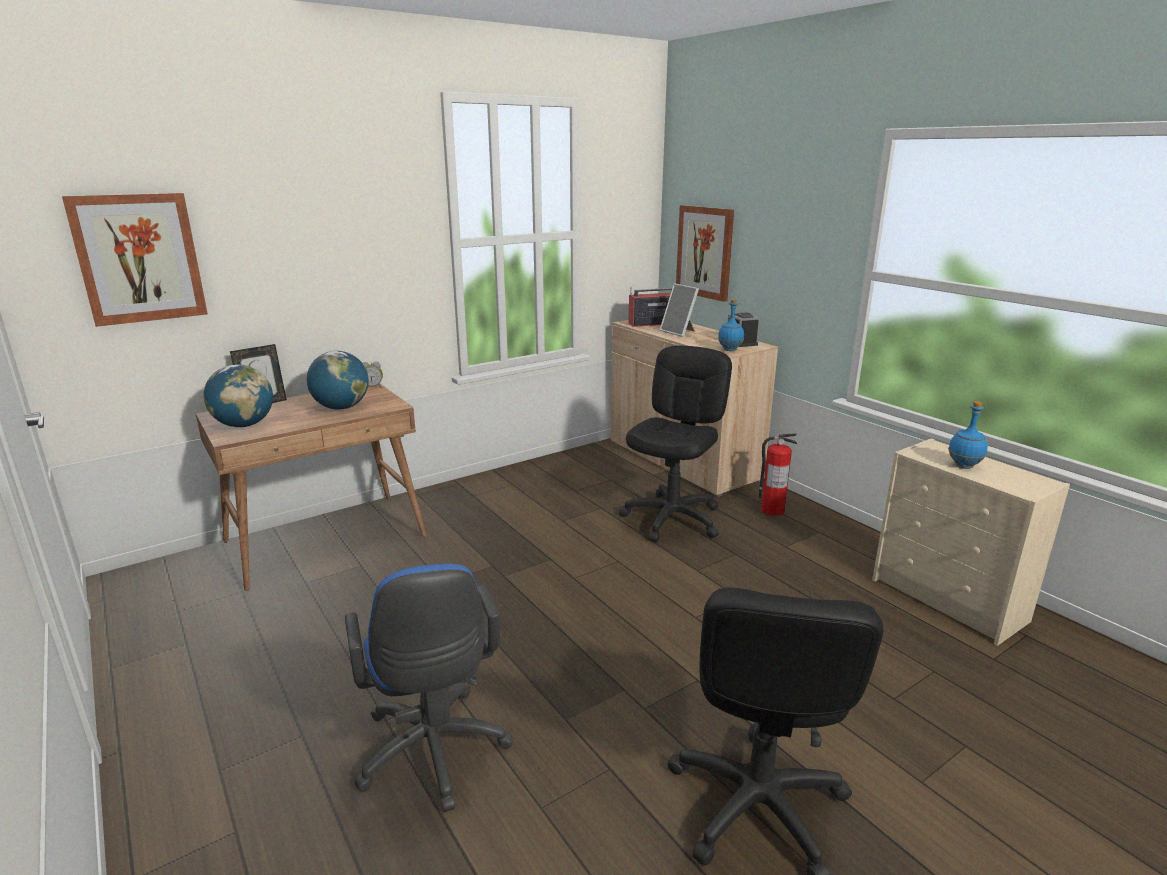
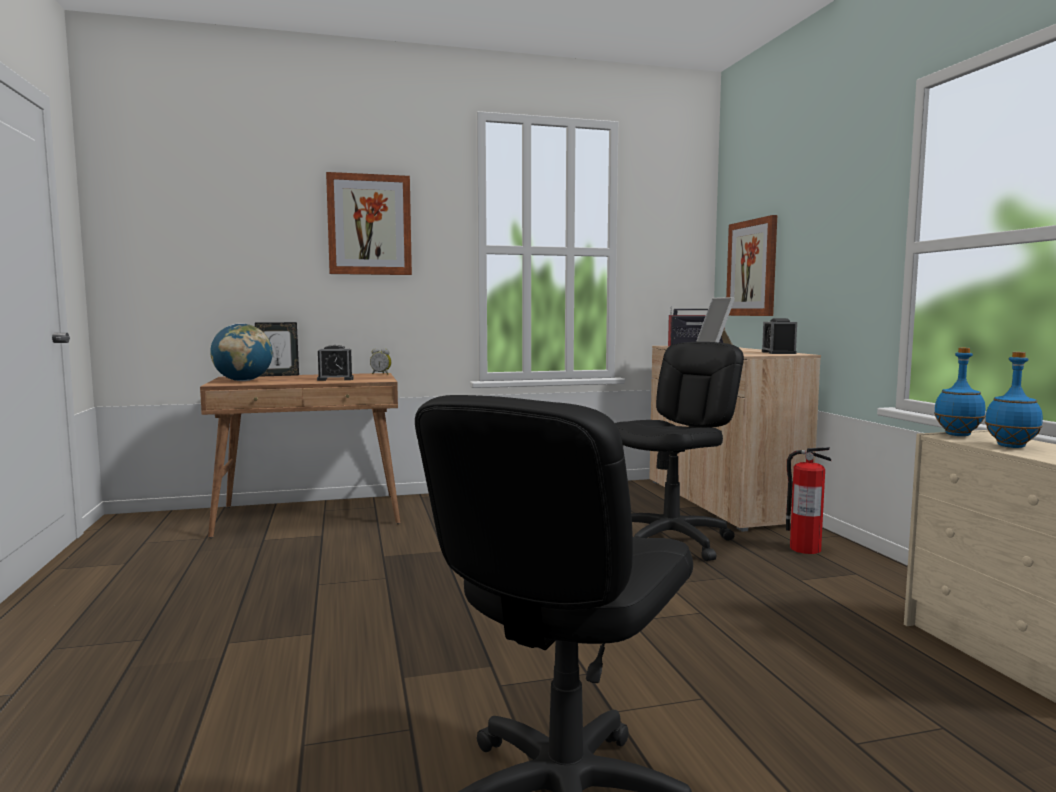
camera: 20 degrees right, 15 degrees down
(139, 258) = (195, 236): picture -> picture (369, 225)
(341, 407) = (335, 379): globe -> alarm clock
(434, 755) = (241, 677): blue office chair -> none
(730, 350) = (756, 354): blue bottle -> blue bottle (958, 435)

